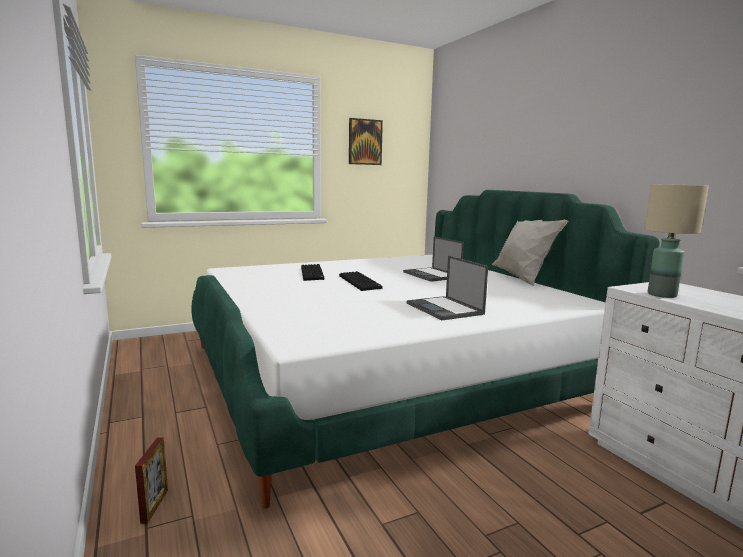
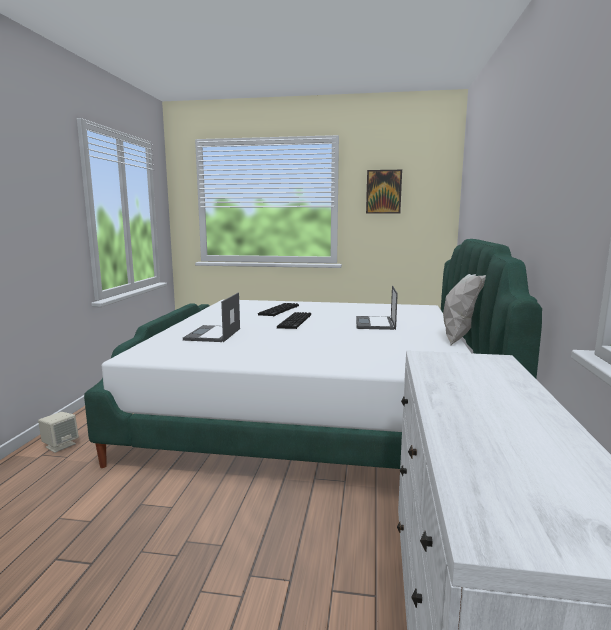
camera: 35 degrees right, 0 degrees up
(154, 506) = (60, 445): picture frame -> beige speaker
(445, 309) = (299, 352): laptop -> laptop (213, 334)
(661, 294) = (432, 366): beige table lamp -> none

